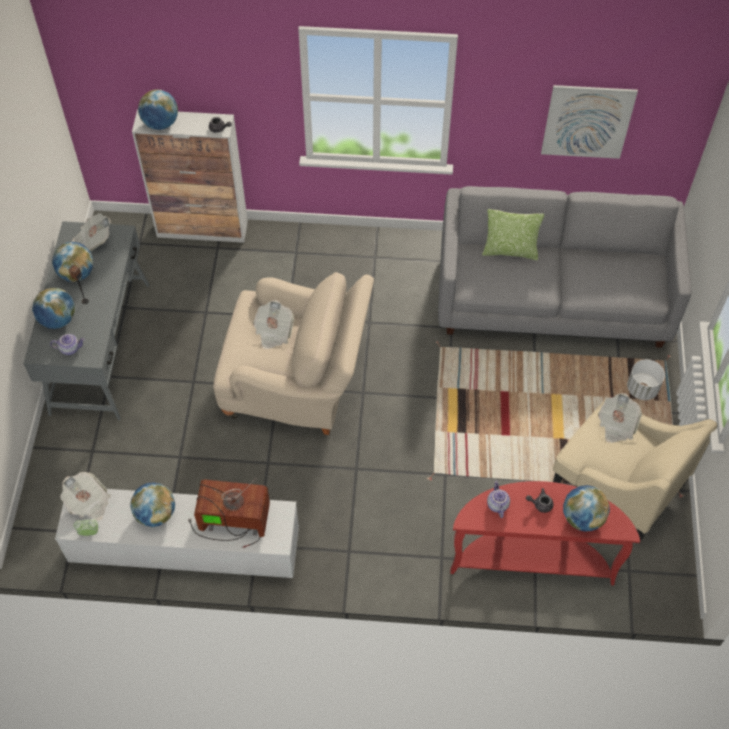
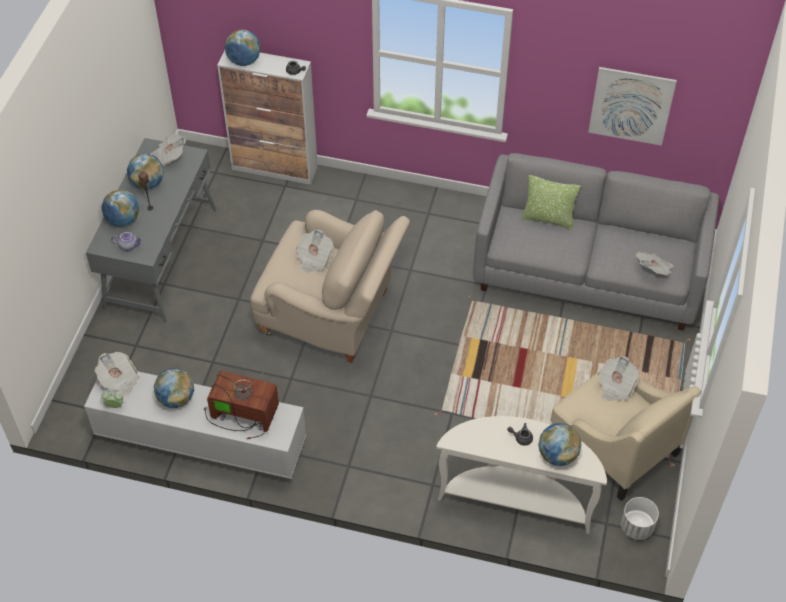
camera: 10 degrees right, 5 degrees down
(497, 504) = (481, 432): teapot -> none
(532, 558) = (516, 498): red console table -> white console table
(630, 292) = (654, 269): none -> newspaper
(642, 389) = (656, 365): white planter -> white planter (637, 527)

